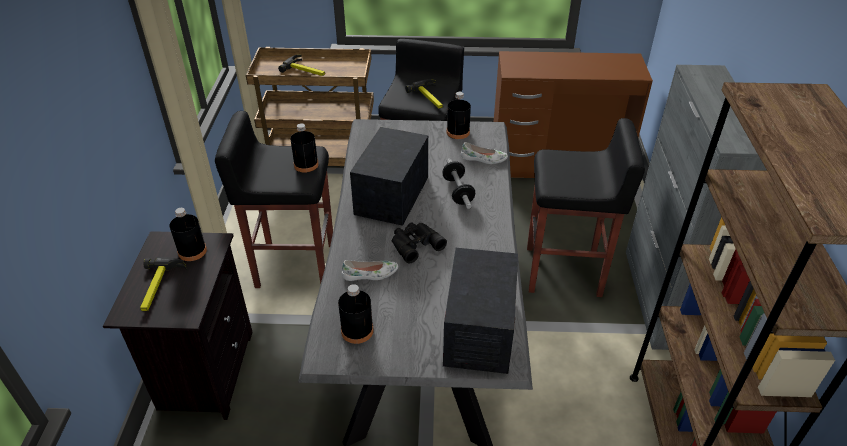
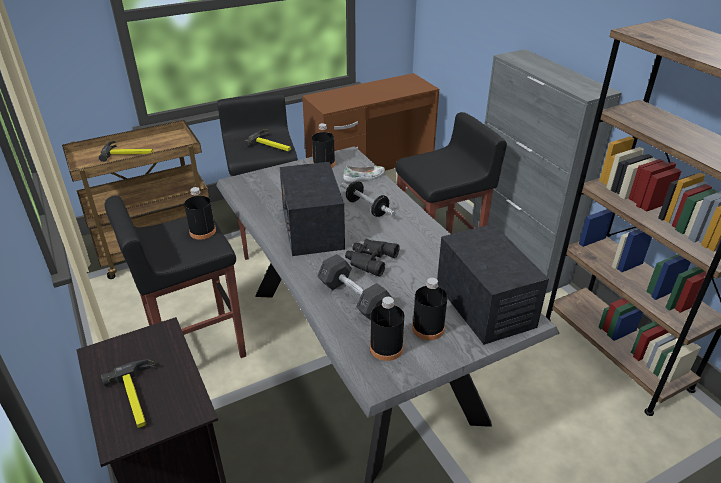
camera: 30 degrees left, 5 degrees down
(192, 251) = (145, 349): black bottle -> black bottle (428, 328)
(370, 274) = (354, 298): white shoe -> grey dumbbell

